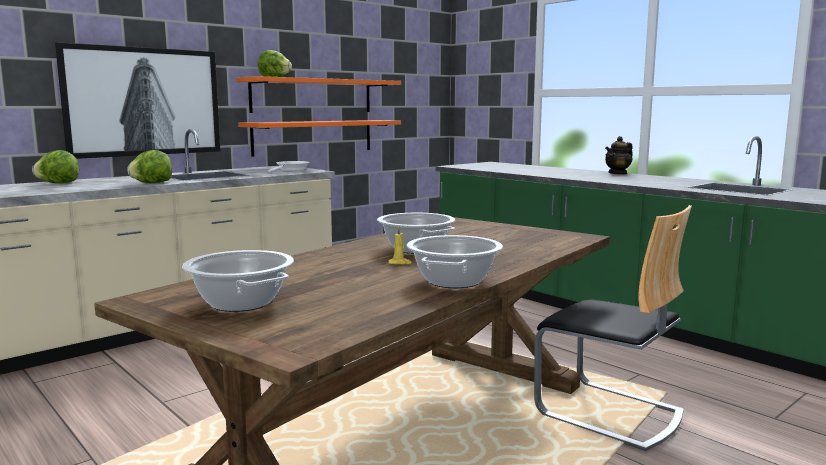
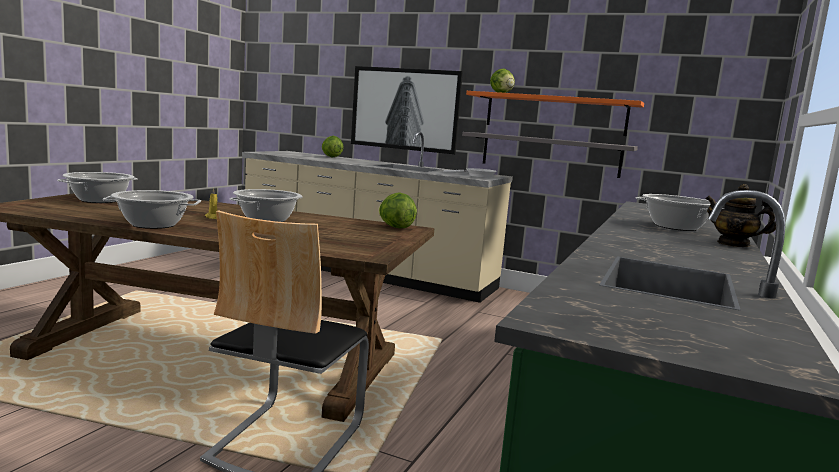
camera: 65 degrees right, 0 degrees up
(152, 183) = (350, 163): lettuce -> lettuce (395, 227)
(313, 137) = (550, 154): orange shelf -> grey shelf
(563, 172) = (676, 227): none -> cooking pot

